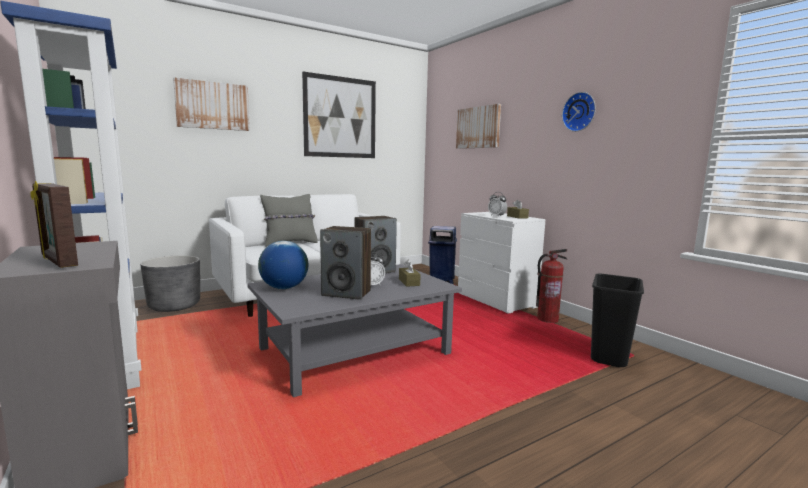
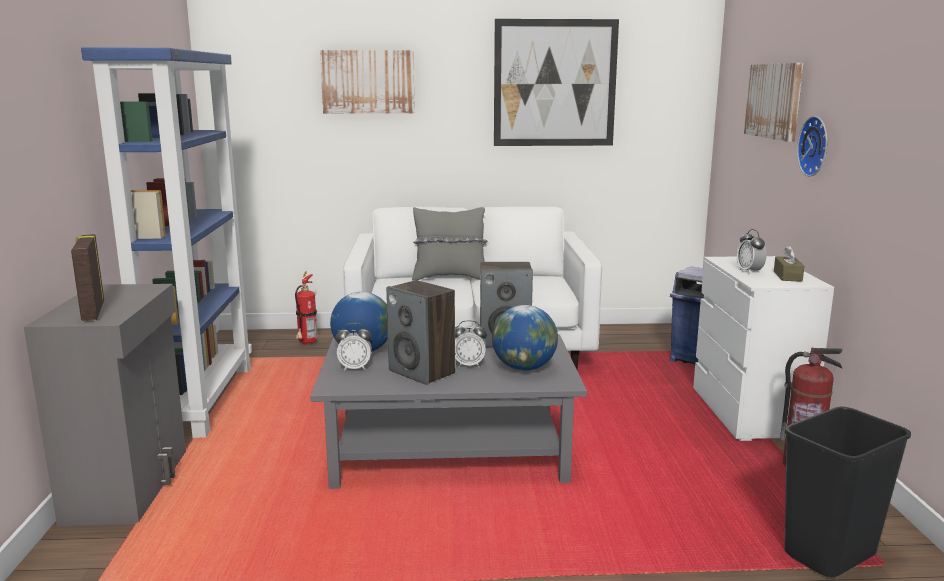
camera: 30 degrees right, 5 degrees up
(174, 305) = (306, 343): grey planter -> fire extinguisher
(293, 298) = (355, 368): none -> alarm clock
(409, 282) = (524, 368): brown tissue box -> globe
(580, 112) = (897, 96): wall clock -> wall clock (816, 146)

